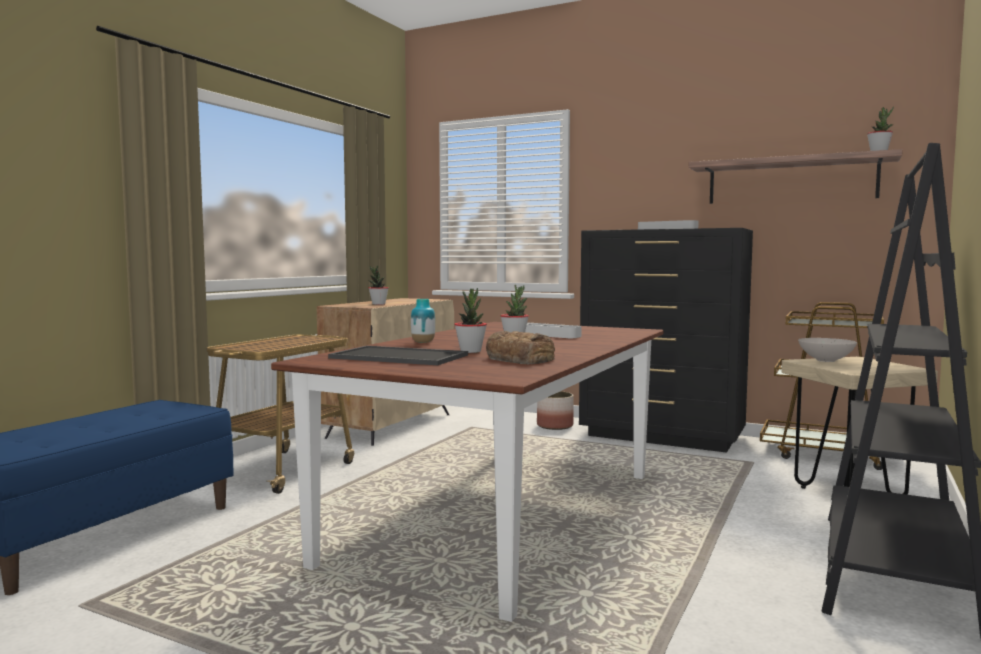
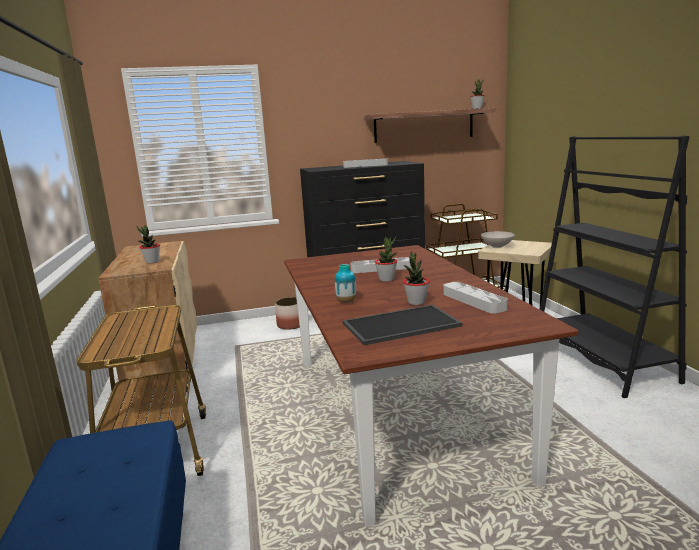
camera: 40 degrees left, 10 degrees up
(520, 358) = (473, 301): bread -> grey tray

